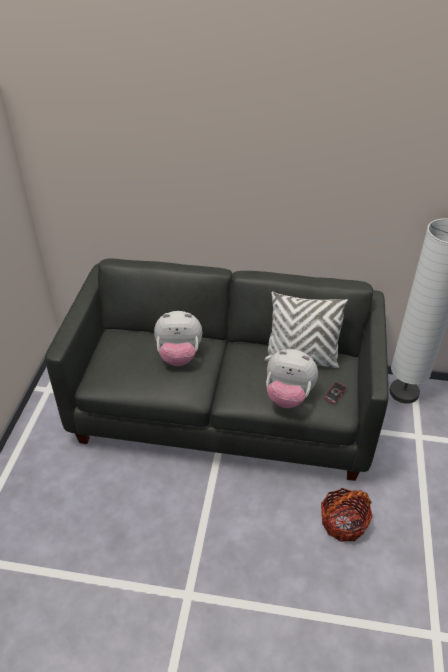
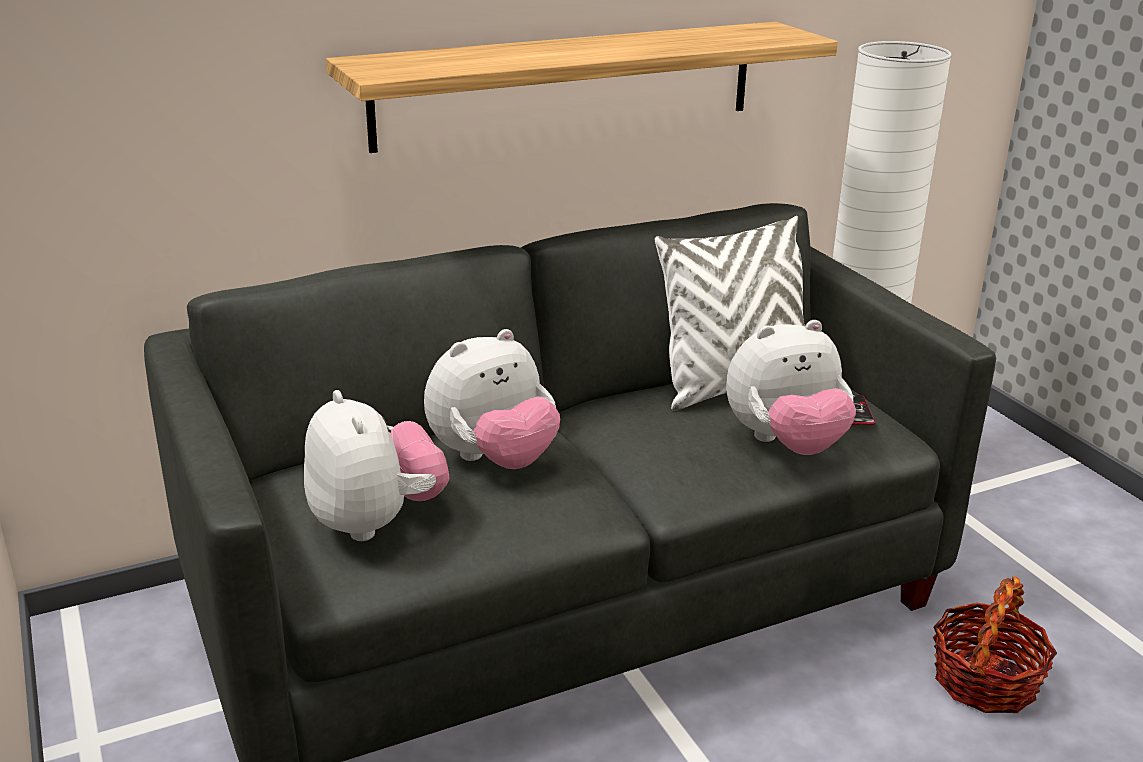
camera: 35 degrees left, 15 degrees down
(123, 365) = (376, 521): none -> plush toy
(275, 207) = (568, 84): none -> shelf

